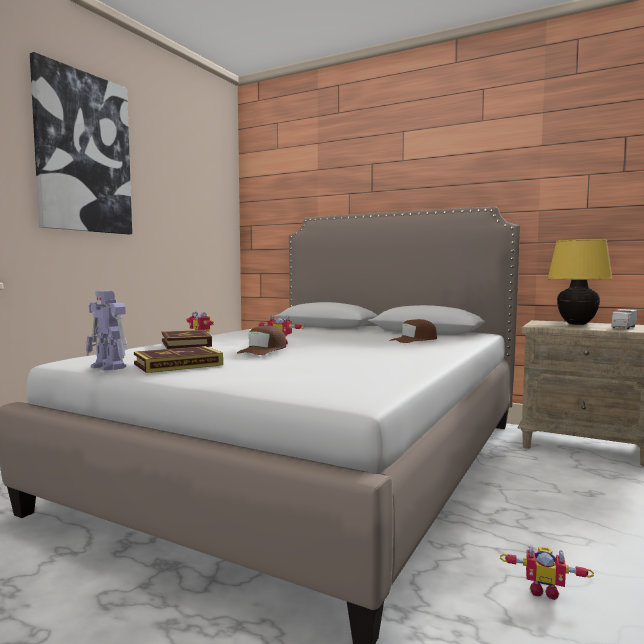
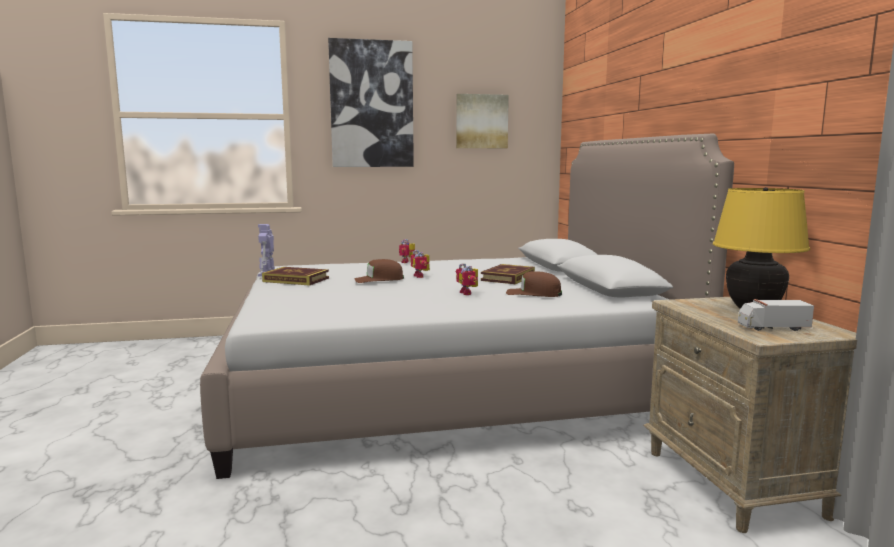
camera: 50 degrees right, 5 degrees up
(185, 192) = (481, 121): none -> picture
(185, 343) = (364, 265): book -> book (508, 278)
(543, 590) = (343, 517): toy robot -> toy robot (468, 293)

